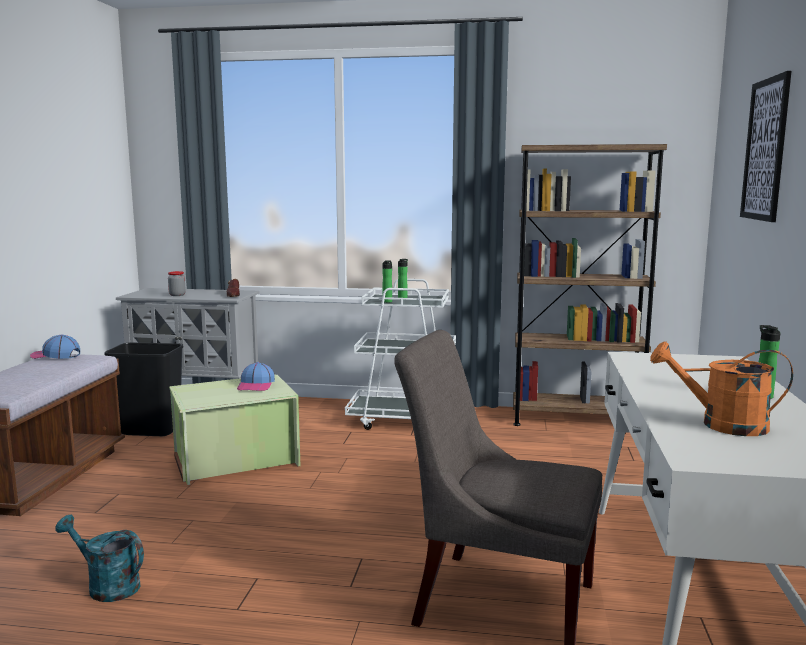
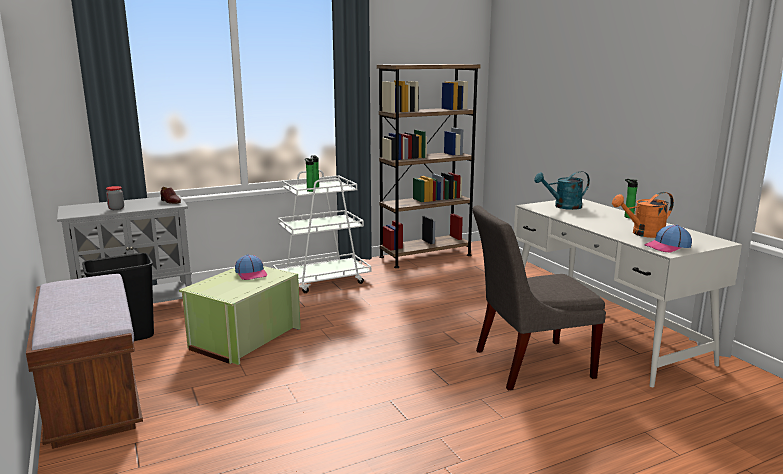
camera: 35 degrees left, 5 degrees up
(55, 355) = (62, 283): cap -> cap (667, 246)
(106, 586) = (301, 441): turquoise watering can -> turquoise watering can (563, 206)
(765, 150) = (555, 72): picture -> none

